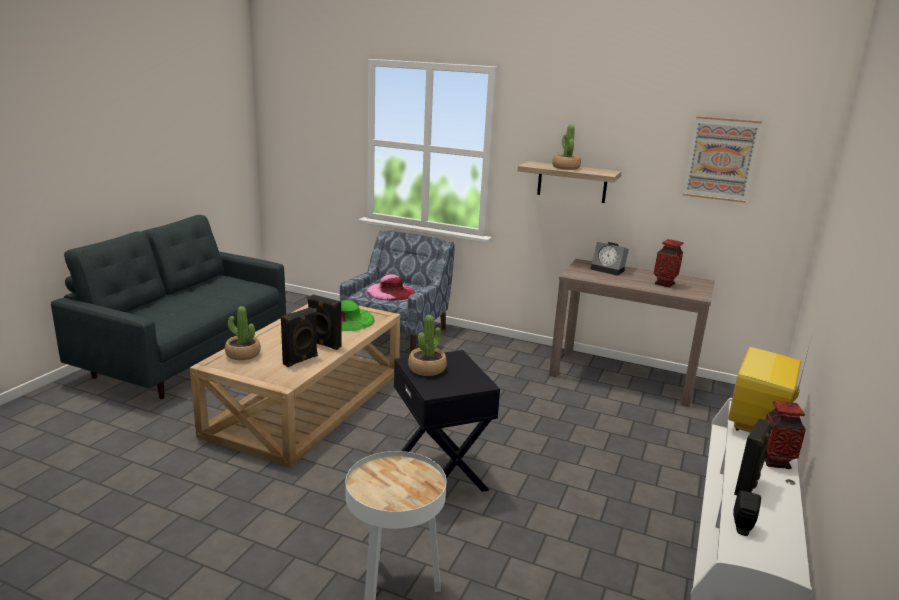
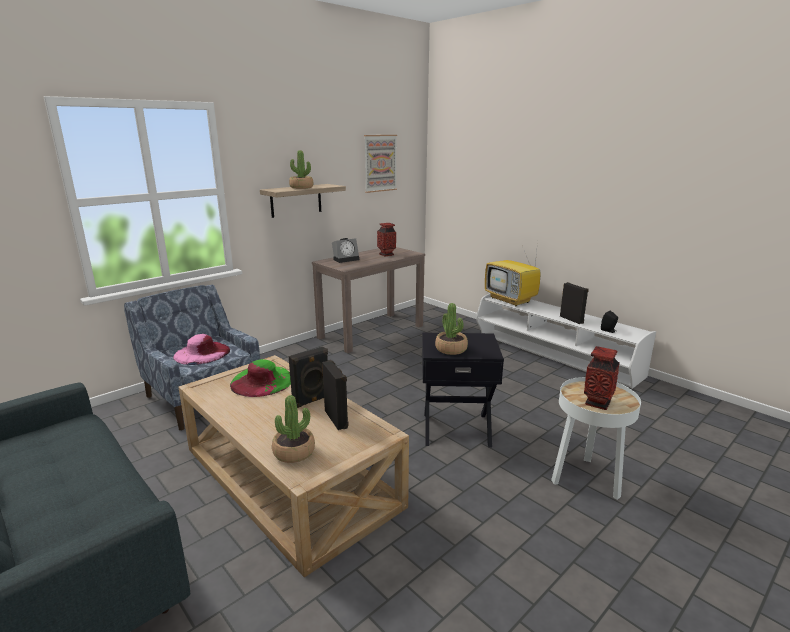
camera: 65 degrees left, 0 degrees up
(775, 462) = (549, 308): vase -> vase (597, 403)

